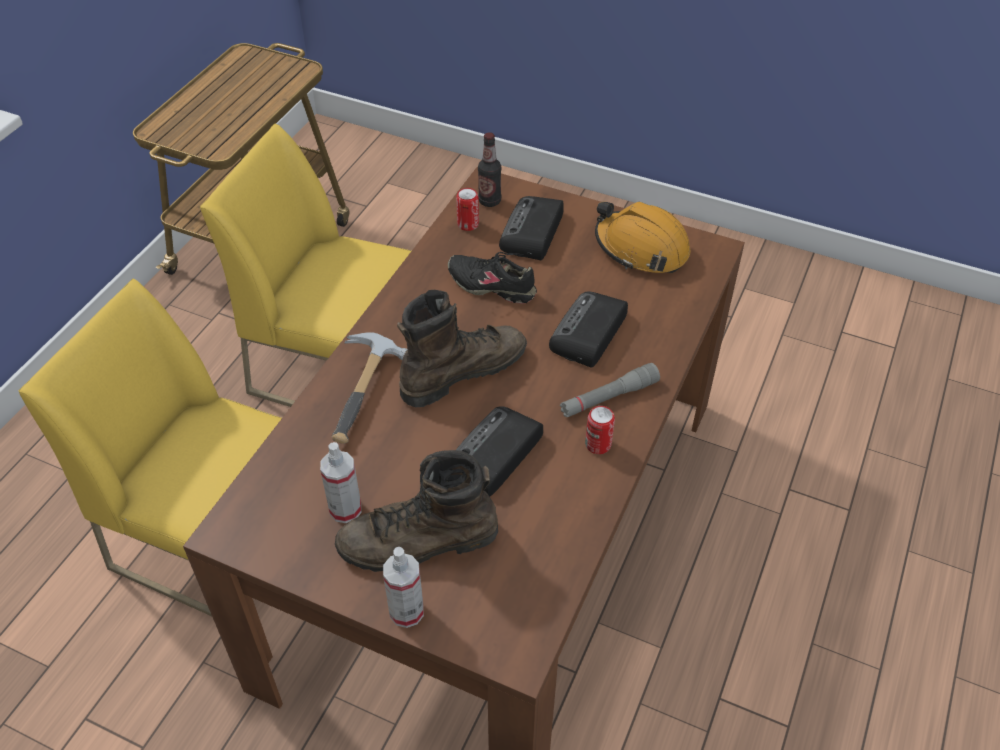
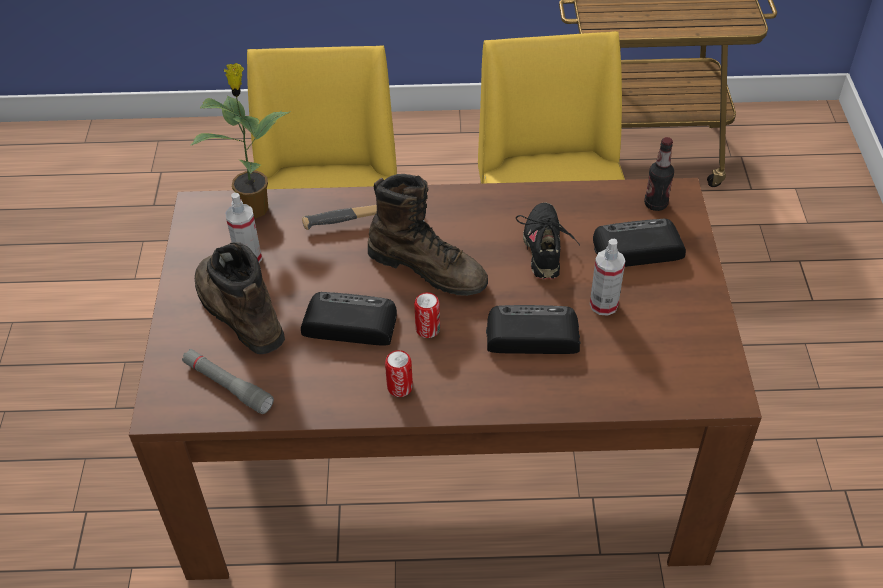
camera: 65 degrees right, 0 degrees up
(270, 479) = (255, 207): none -> potted plant
(406, 612) = (173, 330): spray bottle -> spray bottle (603, 305)
(468, 224) = (611, 202): can -> can (427, 329)
(608, 397) = (460, 376): grey flashlight -> grey flashlight (228, 386)
(641, 248) = (679, 335): orange hard hat -> none

